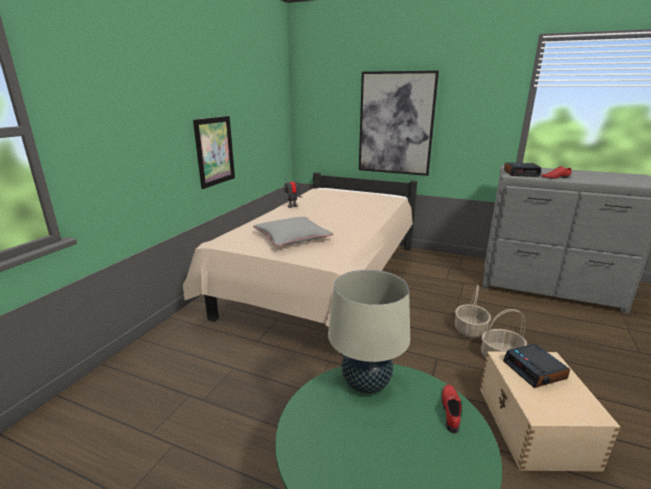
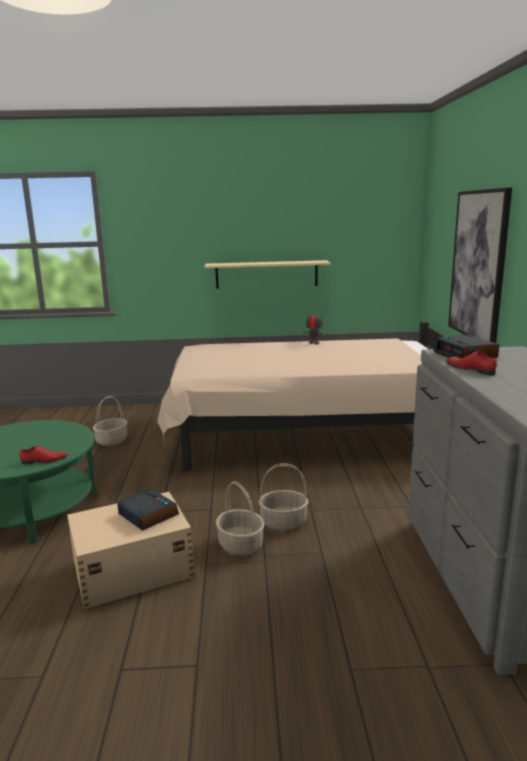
camera: 65 degrees right, 5 degrees down
(215, 151) = (266, 274): picture -> beige shelf
(220, 395) = (112, 441): none -> basket
(292, 237) = (227, 357): grey pillow -> none
(366, 384) = (66, 434): beige table lamp -> none
(535, 370) = (147, 515): alarm clock -> alarm clock turned 90 degrees clockwise

